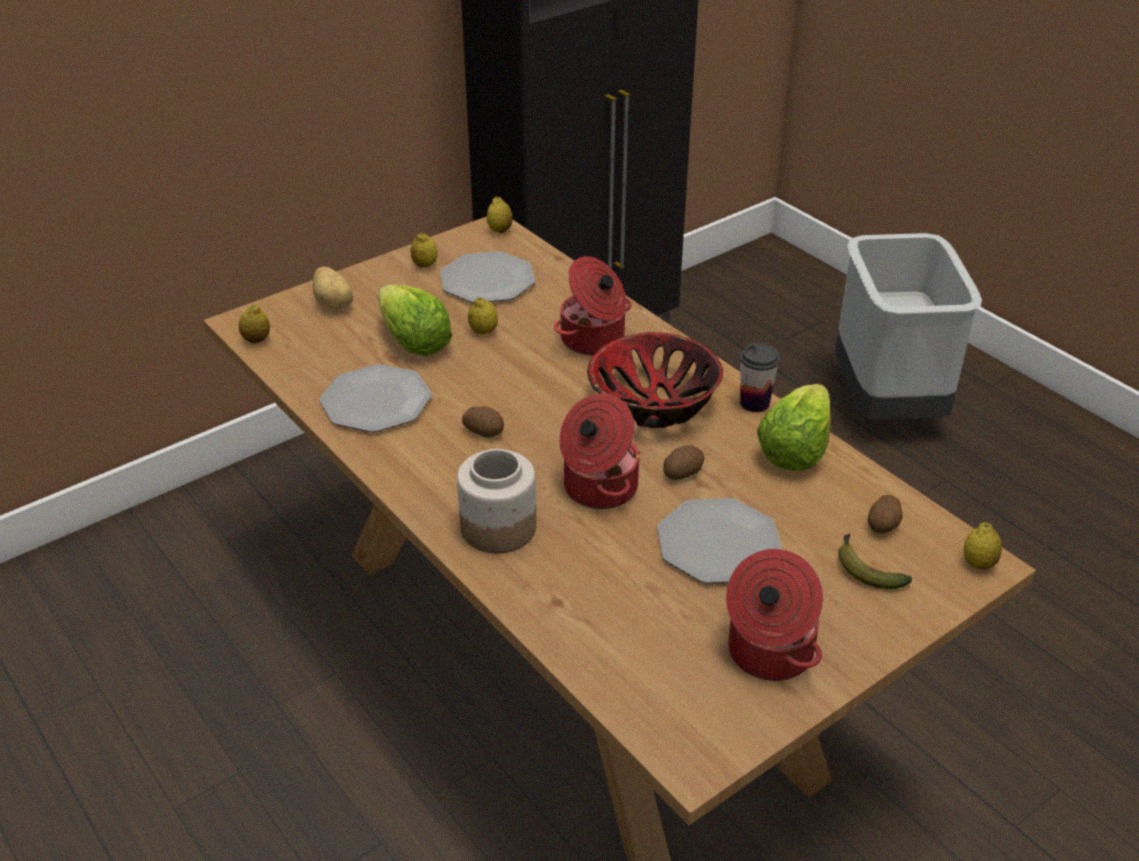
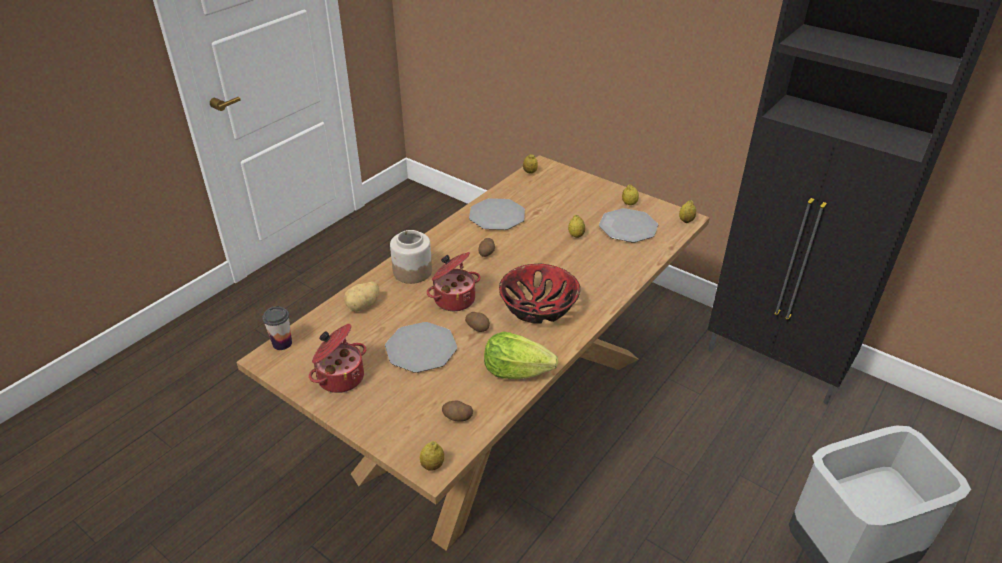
camera: 75 degrees right, 0 degrees up
(334, 303) = (574, 185): potato -> potato (364, 305)
(414, 343) = (552, 216): lettuce -> none
(593, 340) = (589, 275): cooking pot -> none
(754, 403) = (558, 349): cup -> cup (282, 343)
(865, 569) = (415, 411): banana -> none

